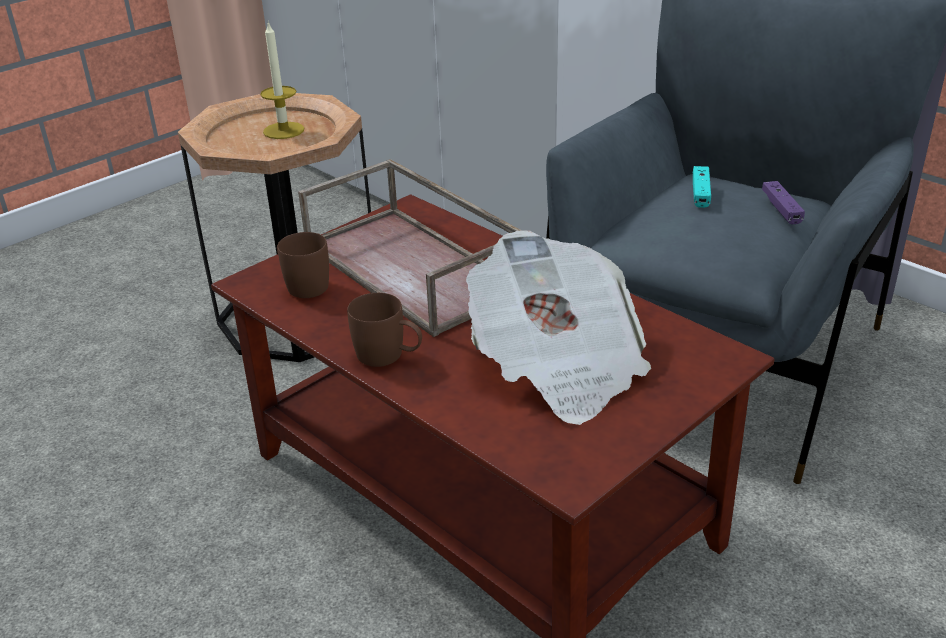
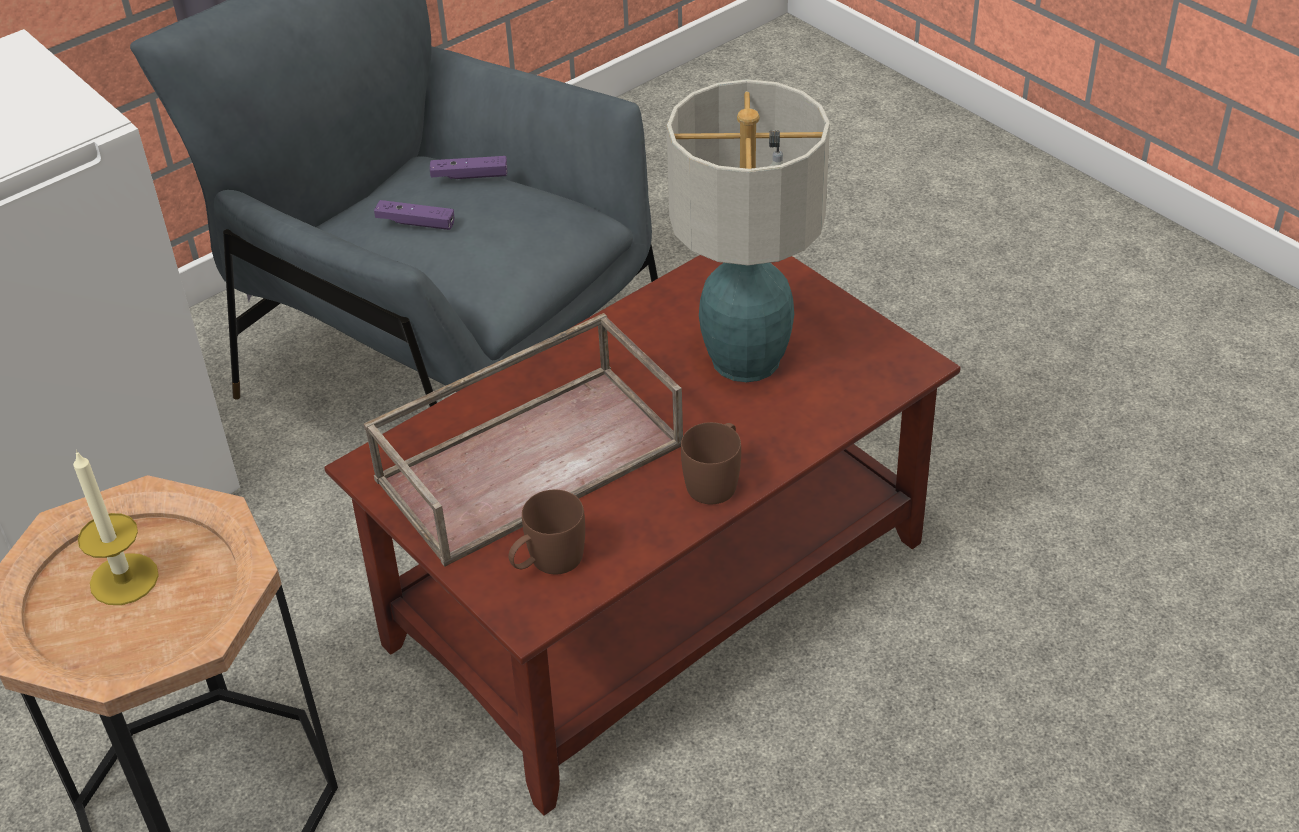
camera: 85 degrees left, 10 degrees up
(557, 365) = (747, 358): newspaper -> table lamp
(700, 193) = (415, 222): turquoise game controller -> purple game controller

